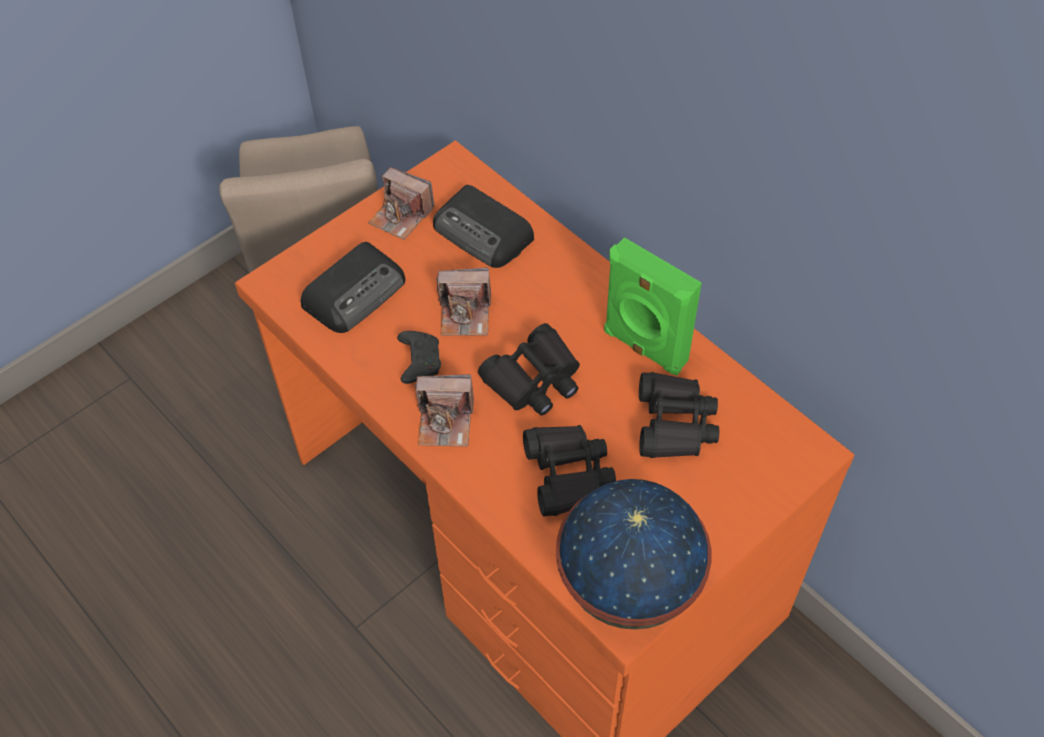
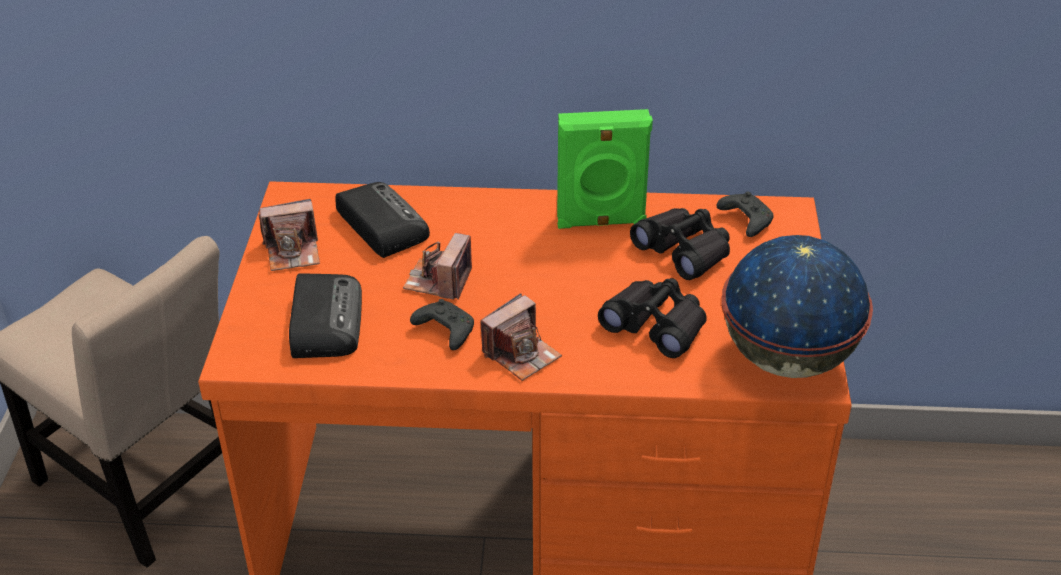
camera: 45 degrees left, 15 degrees down
(465, 314) = (439, 281): camera -> camera turned 150 degrees clockwise
(484, 233) = (381, 224): radio -> radio turned 120 degrees counterclockwise
(534, 380) = (550, 287): black binoculars -> none
(761, 433) = (745, 221): none -> black game controller

